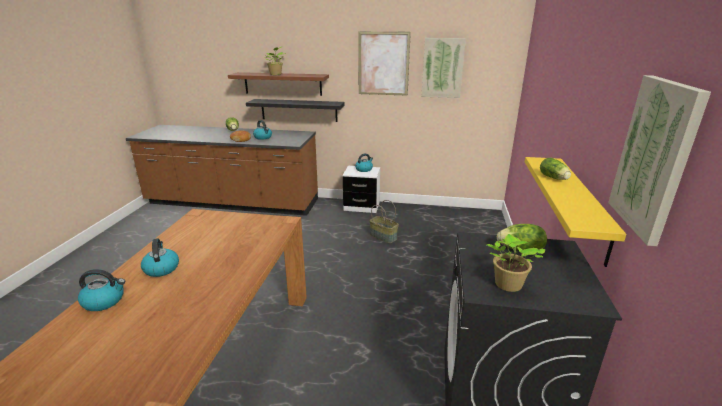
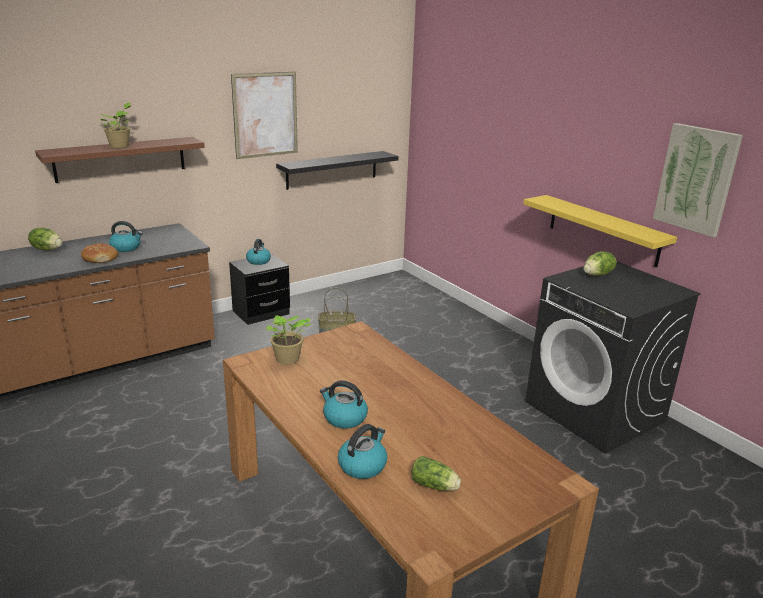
camera: 45 degrees left, 0 degrees up
(299, 110) = (149, 196): black shelf -> black shelf (332, 170)
(361, 206) = (261, 312): white nightstand -> black nightstand
(442, 68) = (333, 113): picture -> none
(507, 285) = (632, 299): potted plant -> potted plant (287, 360)
(554, 178) = (577, 211): lettuce -> lettuce (435, 486)

